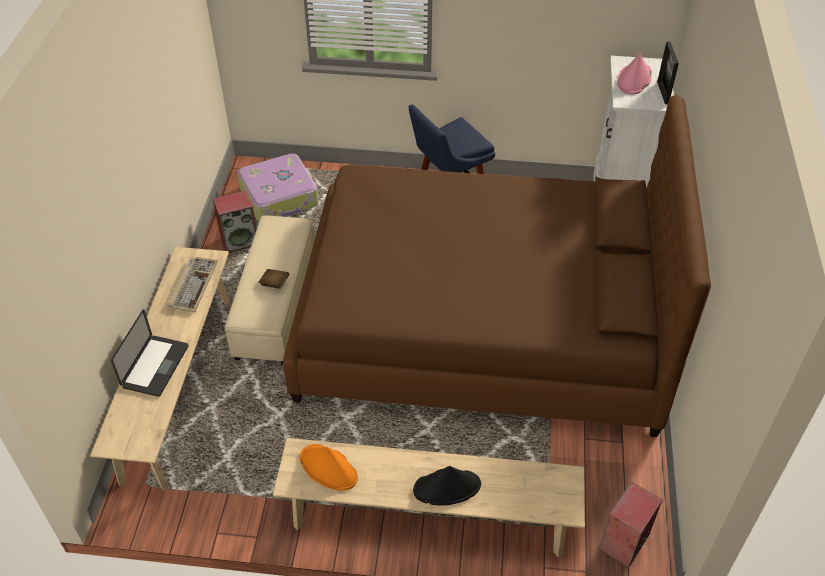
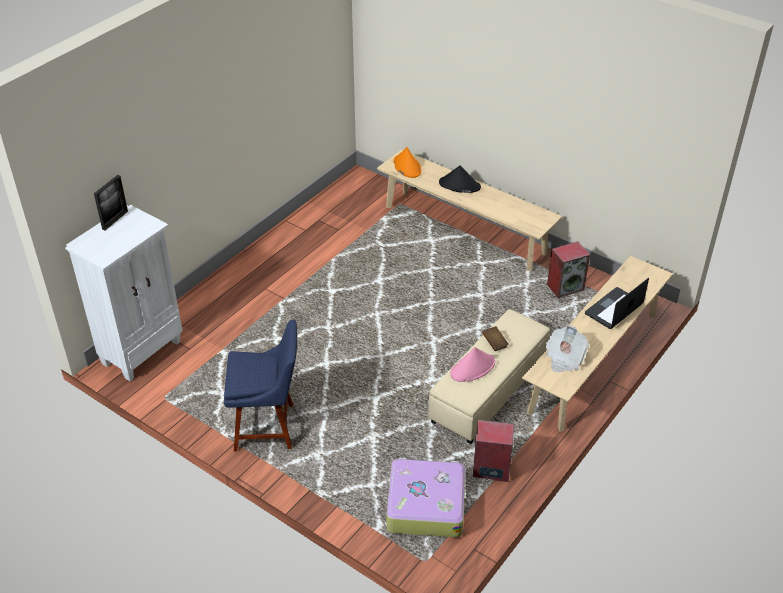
camera: 150 degrees left, 5 degrees down
(193, 285) = (564, 358): keyboard -> newspaper
(329, 468) = (521, 215): orange hat -> orange hat (407, 166)
(481, 324) = (339, 314): brown bed -> none
(624, 543) = (366, 184): speaker -> speaker (565, 287)
(634, 79) = (118, 239): pink hat -> pink hat (472, 368)

